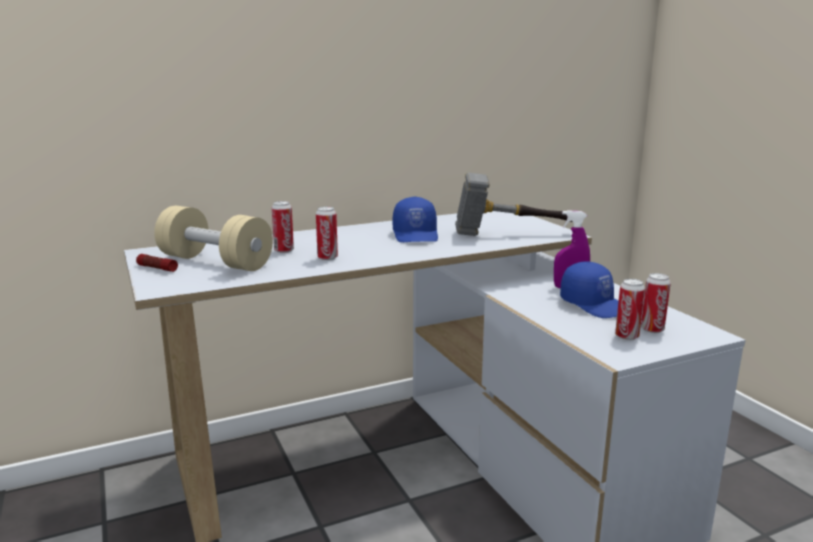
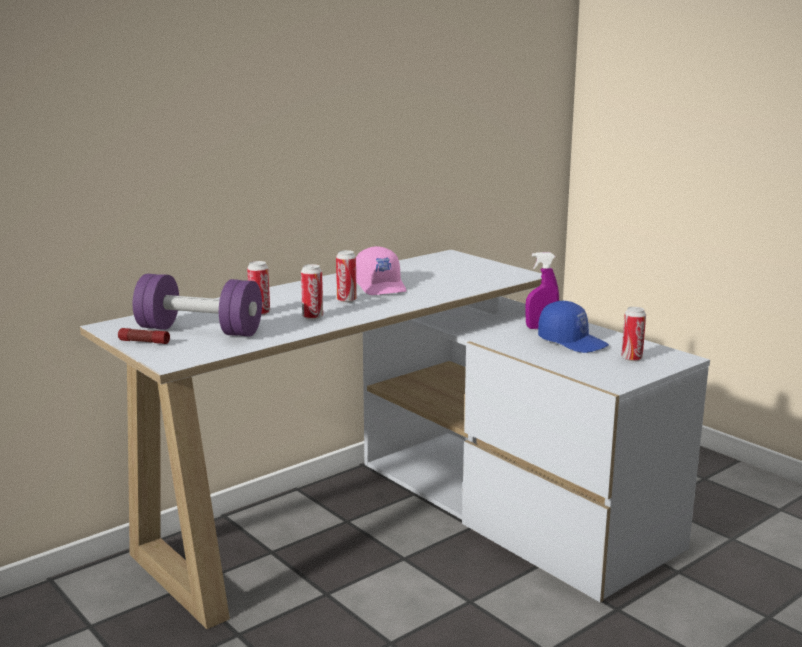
camera: 15 degrees left, 0 degrees up
(215, 262) = (199, 331): beige dumbbell -> purple dumbbell
(416, 235) = (381, 287): blue cap -> pink cap
(513, 234) = (476, 279): hammer -> none
(626, 336) = (613, 366): can -> can (346, 300)

